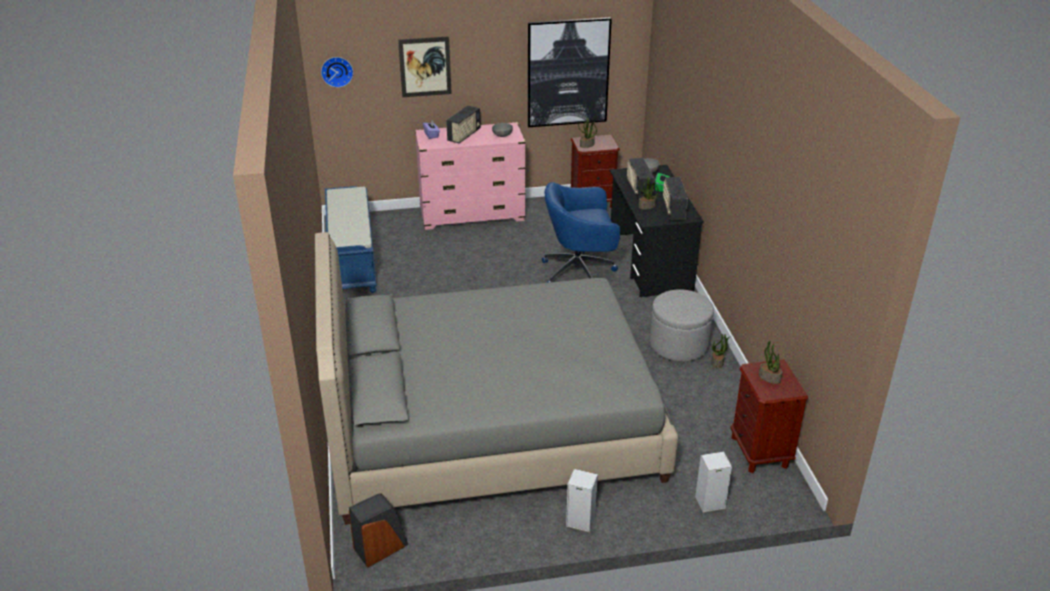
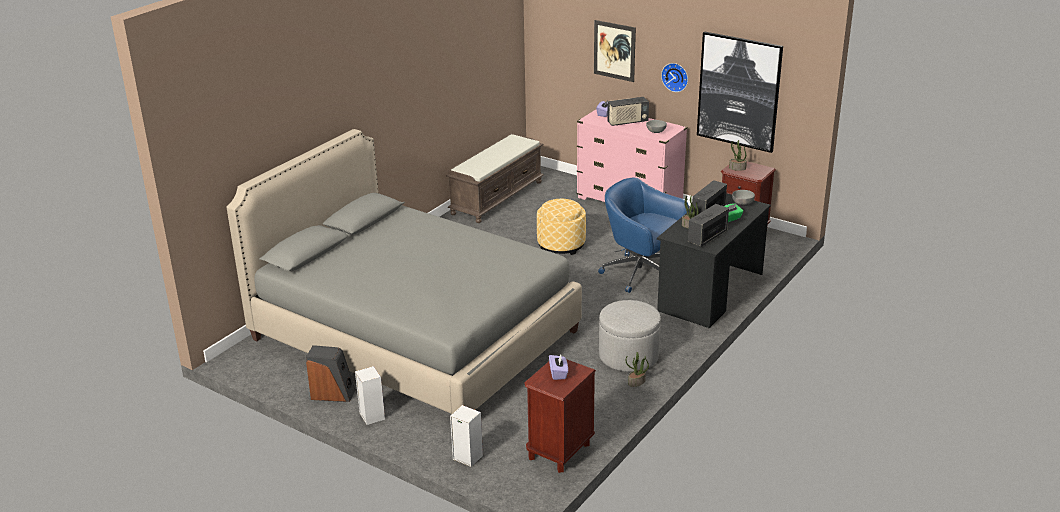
camera: 45 degrees right, 5 degrees down
(337, 71) = (546, 35): wall clock -> wall clock (675, 76)
(351, 260) = (497, 197): blue bench -> brown bench
(380, 547) = (250, 361): speaker -> speaker (333, 394)
(478, 278) = (561, 245): none -> ottoman
(769, 378) = (558, 373): potted plant -> purple tissue box

